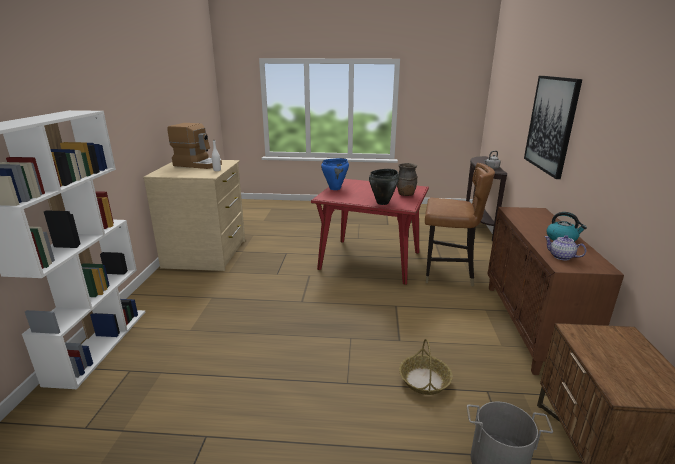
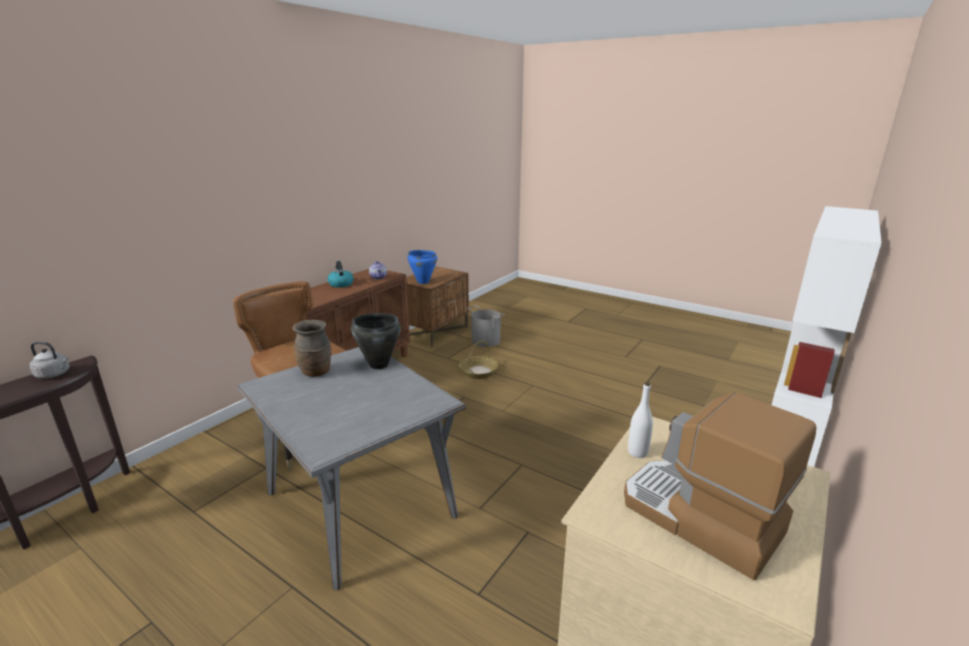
camera: 150 degrees left, 0 degrees up
(335, 188) = (387, 423): blue cooking pot -> blue cooking pot (423, 282)
(369, 260) = (360, 505): red dining table -> grey dining table
(551, 124) = (204, 221): picture -> none

